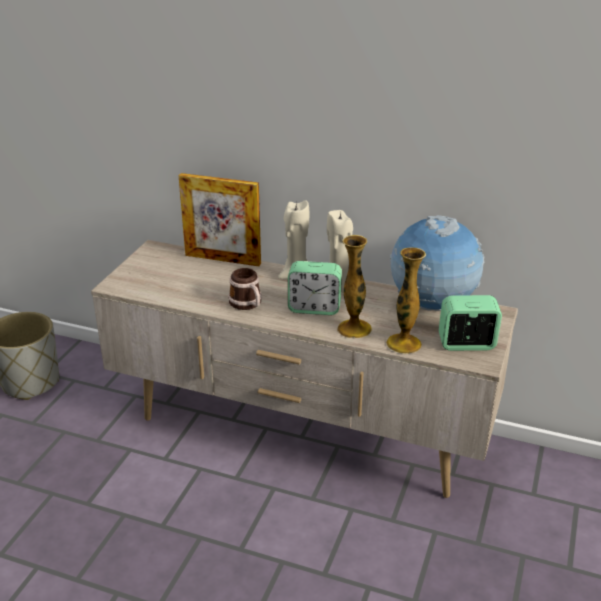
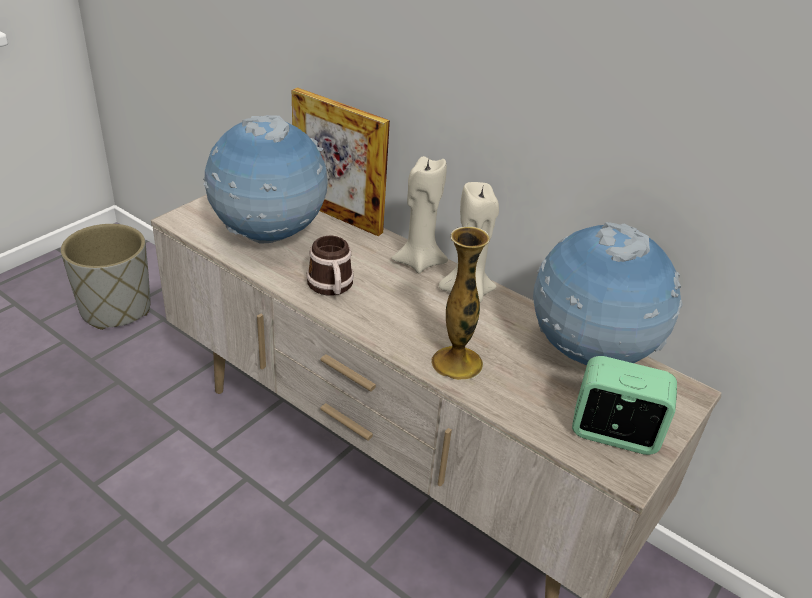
camera: 15 degrees right, 5 degrees up
(184, 283) = (269, 237): none -> globe
(314, 308) = (418, 315): alarm clock -> none
(404, 344) = (517, 407): vase -> none

